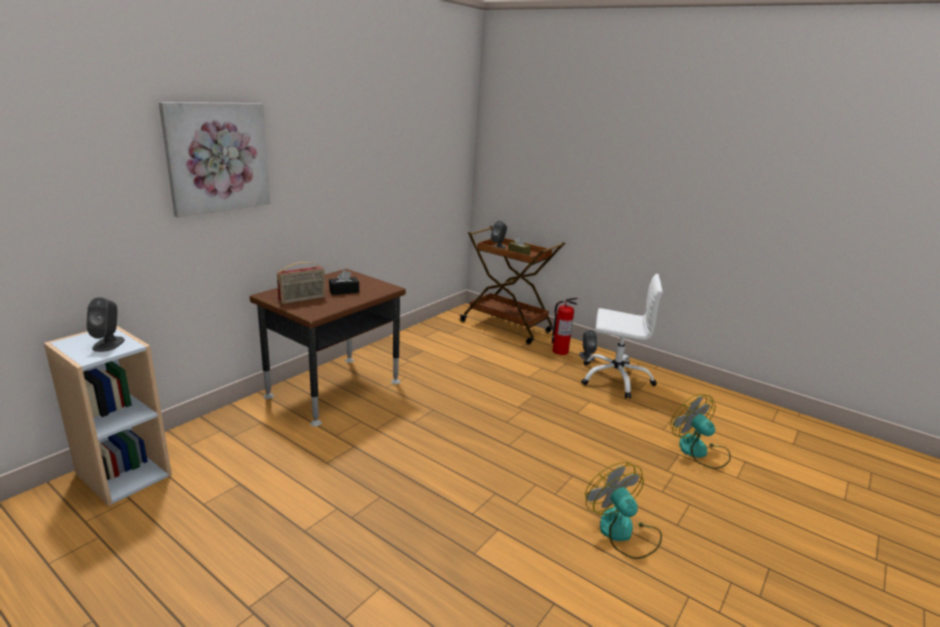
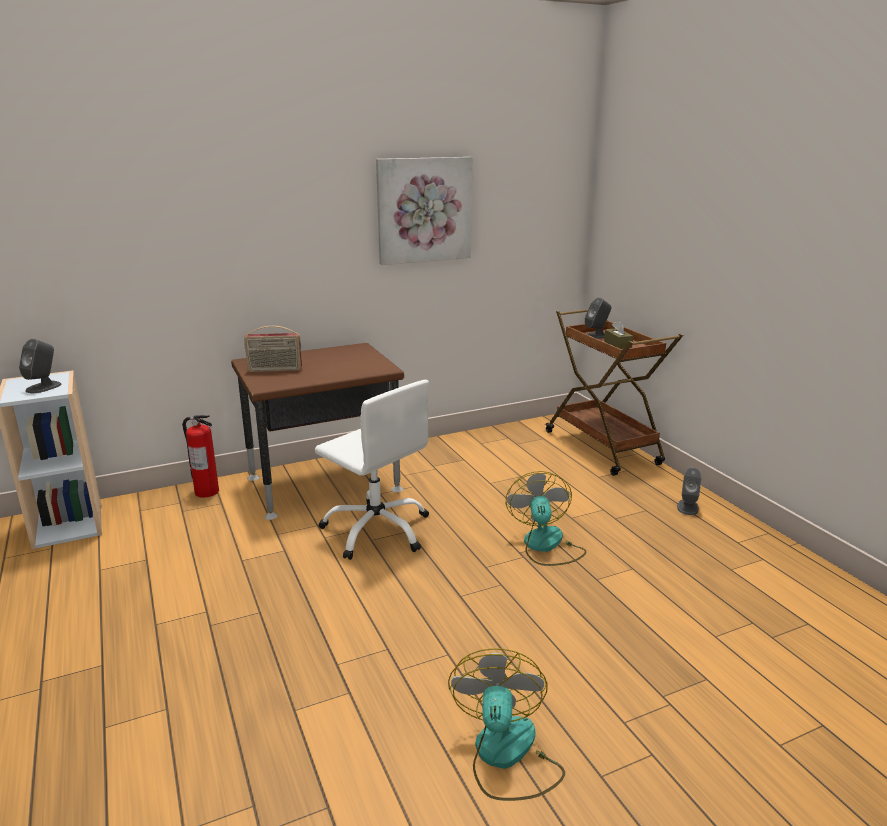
camera: 30 degrees right, 0 degrees up
(217, 157) = (193, 203): picture -> picture (424, 210)
(344, 291) = (329, 366): black tissue box -> none
(560, 351) = (652, 492): fire extinguisher -> fire extinguisher (206, 491)
(615, 378) = (705, 546): white office chair -> white office chair (377, 530)
(699, 451) = (747, 685): fan -> fan (546, 546)

